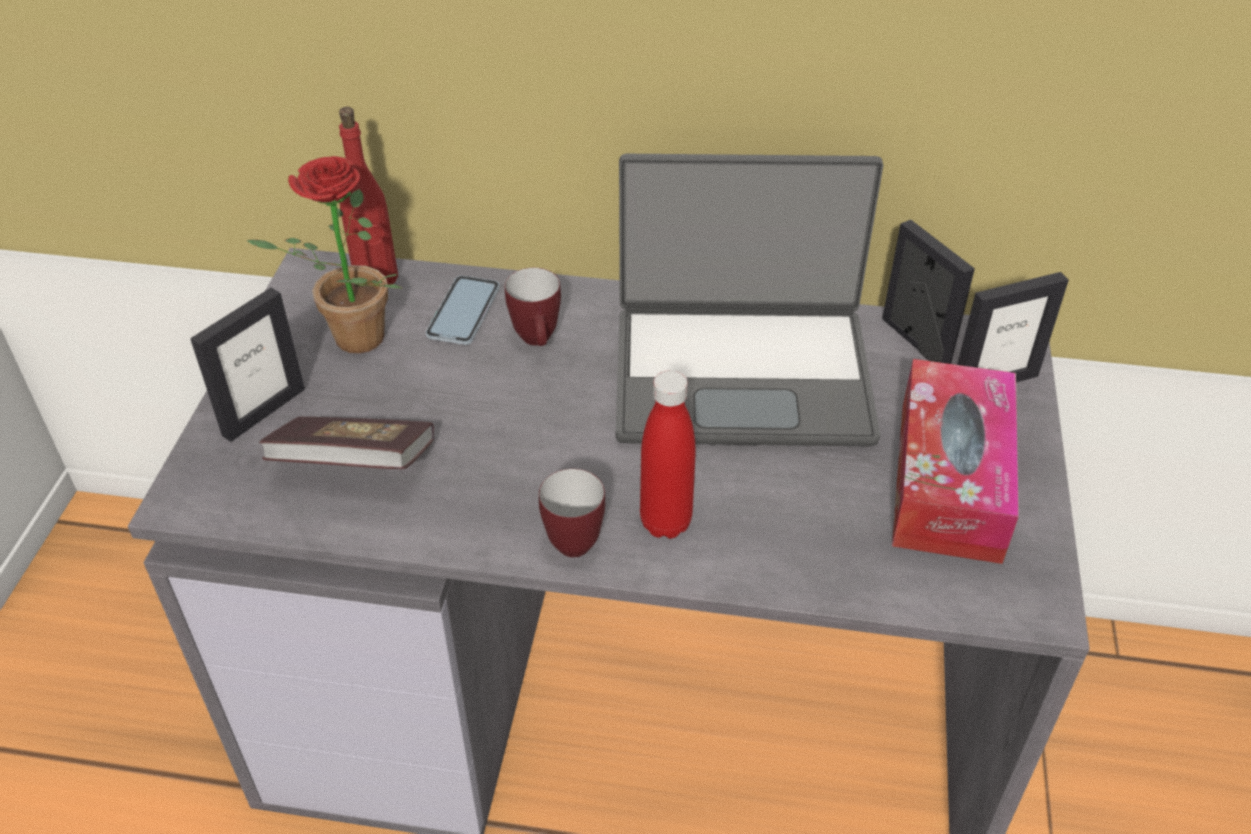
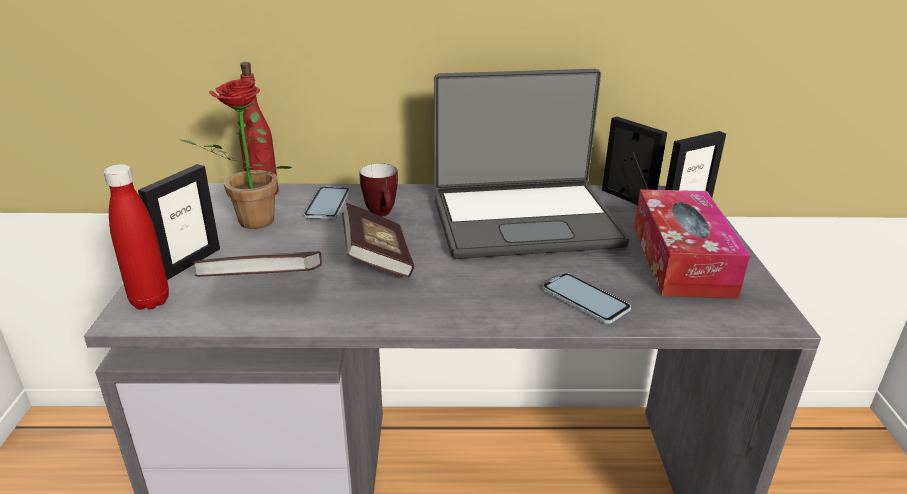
camera: 10 degrees left, 15 degrees down
(513, 431) = (377, 259): none -> book
(576, 538) = (439, 311): mug -> none
(665, 522) = (501, 297): red bottle -> red bottle (150, 301)
(781, 539) = (585, 299): none -> phone

